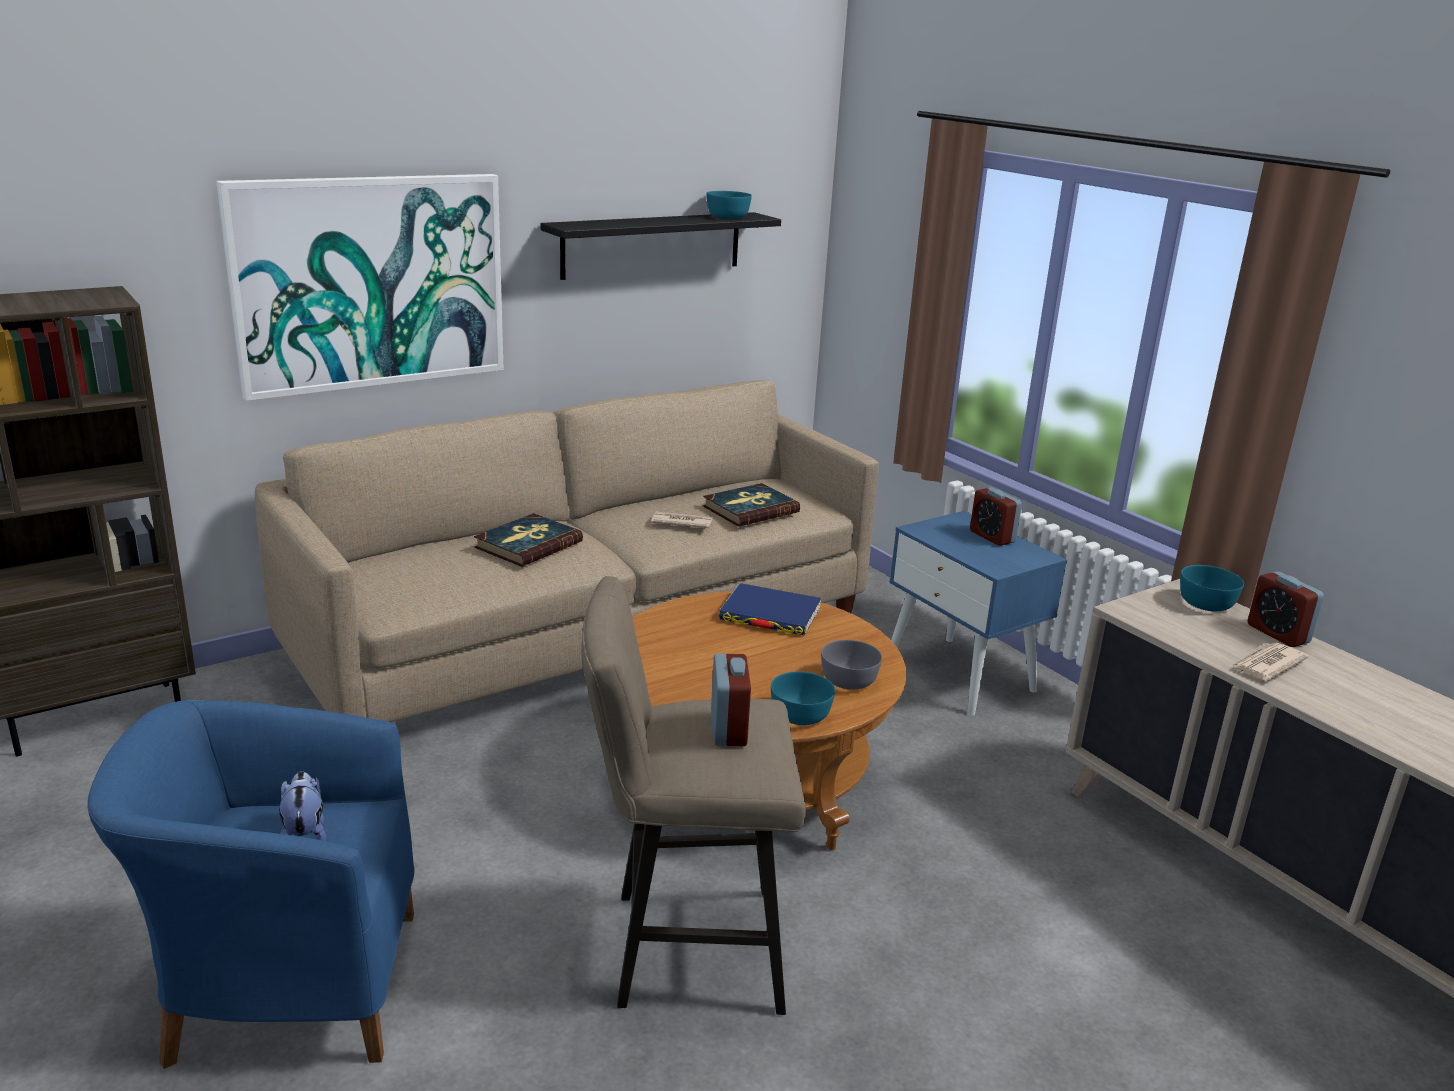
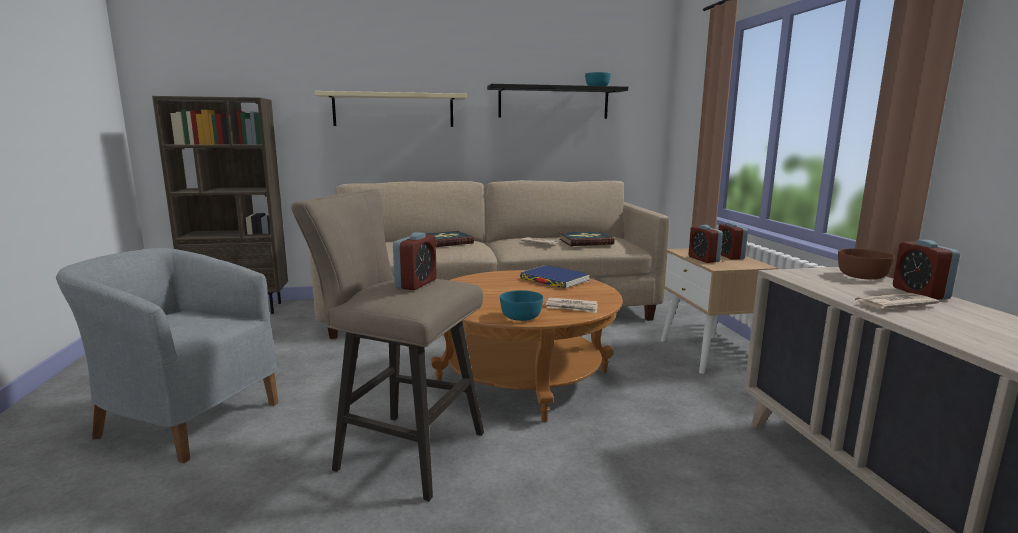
camera: 25 degrees right, 10 degrees down
(283, 985) = (184, 418): blue armchair -> grey armchair
(304, 835) = (192, 323): plush toy -> none
(370, 282) = (393, 110): picture -> beige shelf
(849, 680) = (572, 307): grey bowl -> newspaper
(960, 675) = (708, 353): blue nightstand -> beige nightstand
(965, 551) = (703, 259): none -> alarm clock
(1206, 604) = (862, 276): turquoise bowl -> brown bowl

